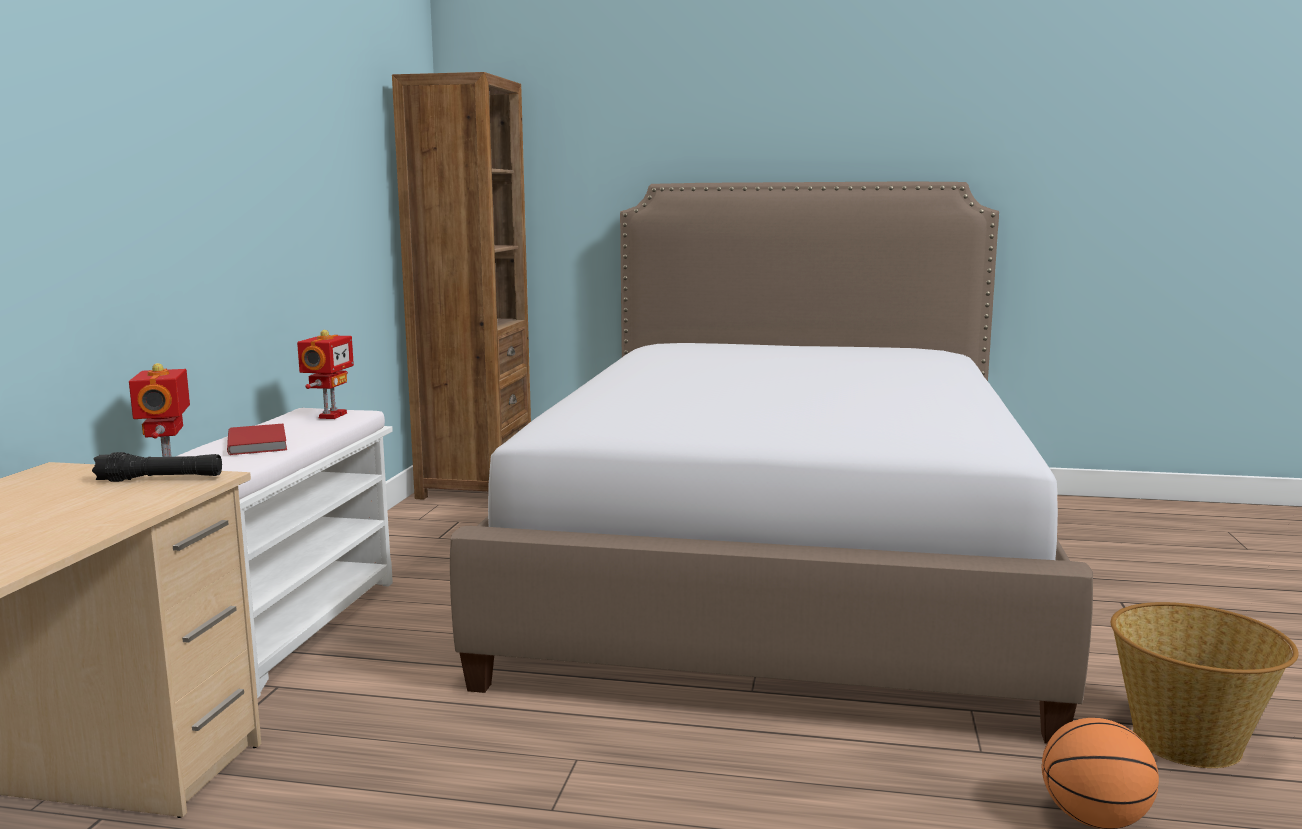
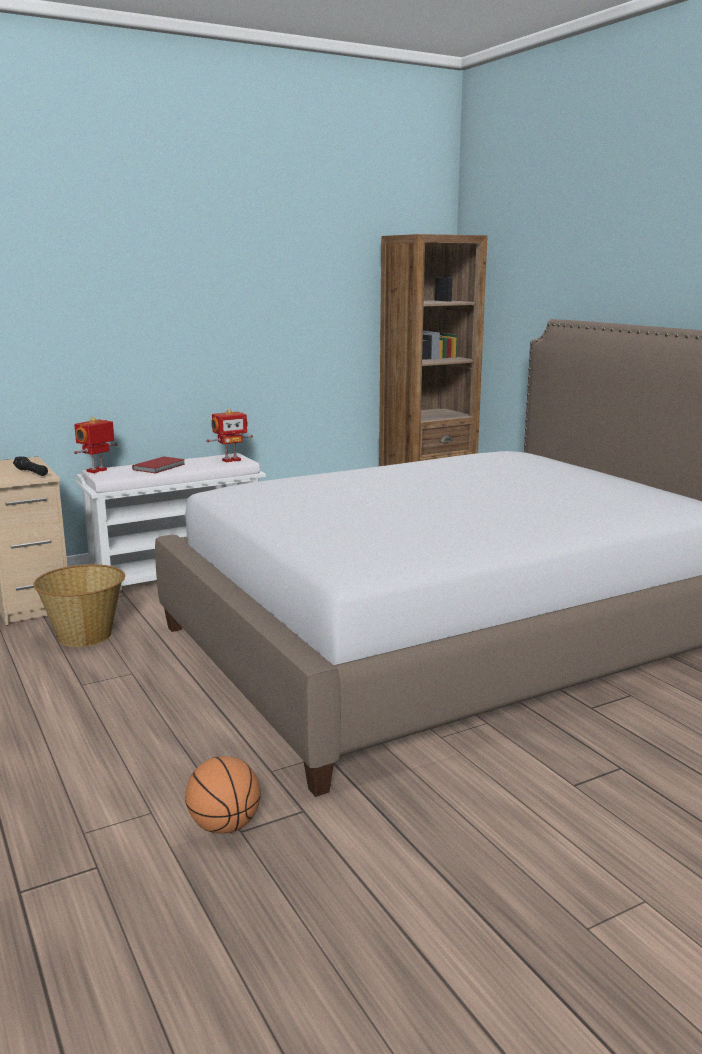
camera: 50 degrees right, 5 degrees up
(1188, 741) = (383, 842): basket -> basket (85, 636)

